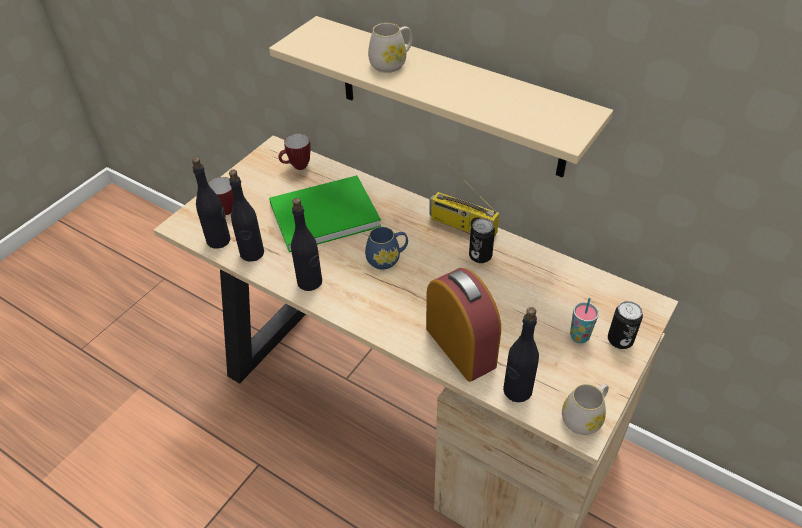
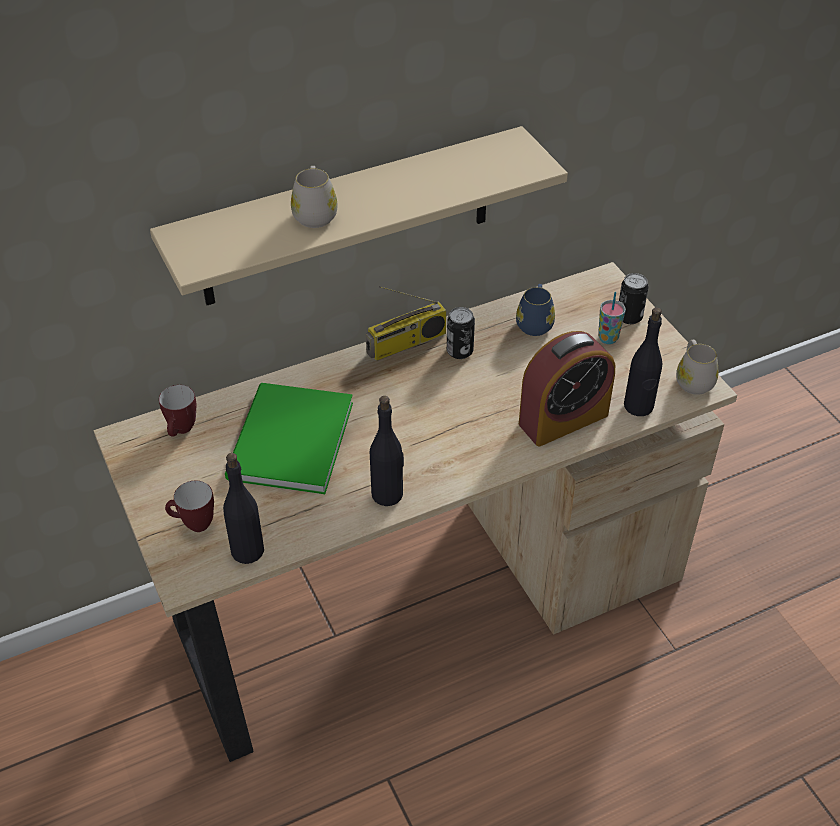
camera: 60 degrees left, 0 degrees up
(252, 253) = (298, 527): black bottle -> none
(387, 259) = (405, 419): blue mug -> blue mug (535, 322)
(460, 347) = (563, 419): alarm clock -> alarm clock turned 150 degrees clockwise

